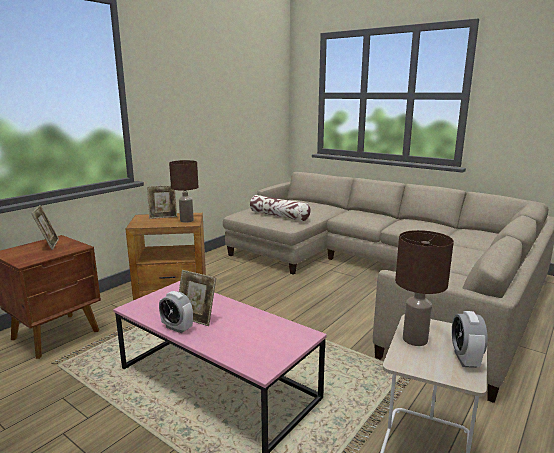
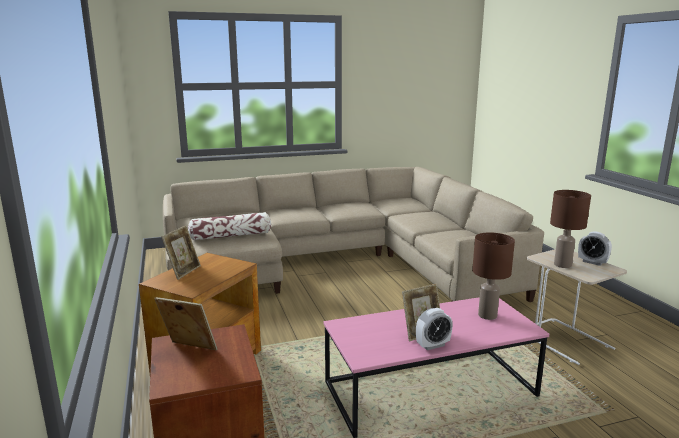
camera: 55 degrees left, 0 degrees up
(186, 220) = (224, 264): brown table lamp -> brown table lamp (487, 315)

